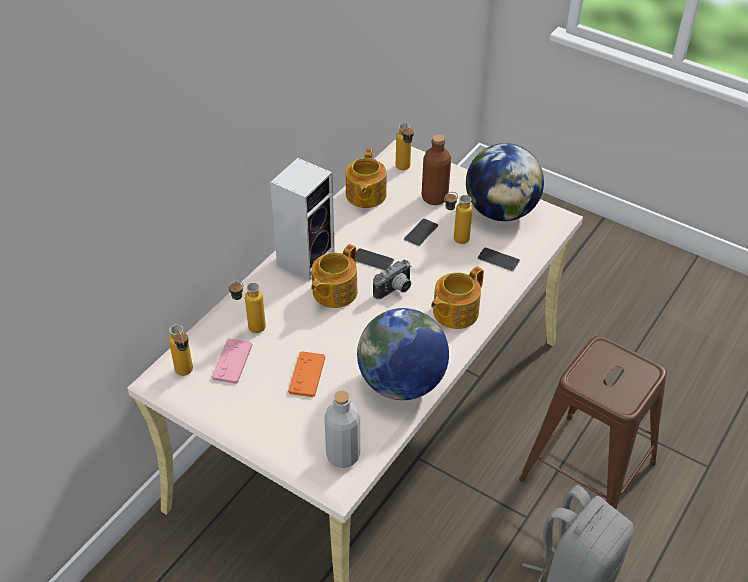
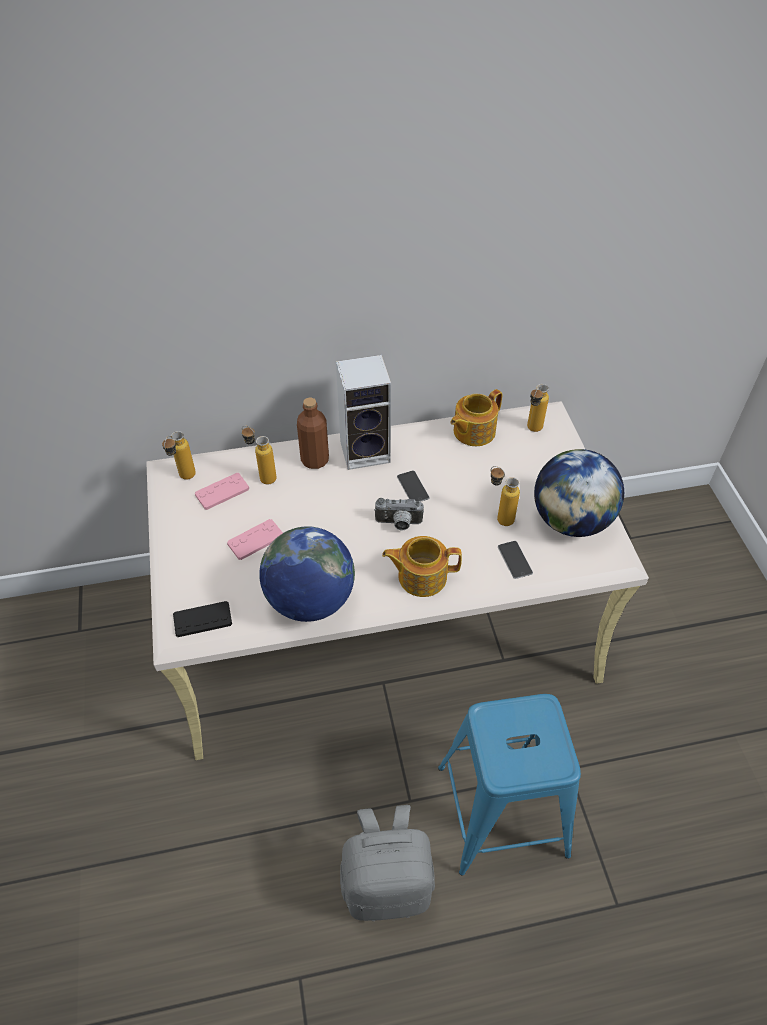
camera: 45 degrees right, 5 degrees up
(307, 375) = (255, 540): orange game controller -> pink game controller
(333, 292) = (352, 492): teapot -> none
(343, 455) = (202, 620): grey bottle -> black game controller
(421, 232) = (479, 491): phone -> none
(434, 198) = (527, 470): brown bottle -> brown bottle (315, 460)
(587, 471) = (502, 809): brown stool -> blue stool

